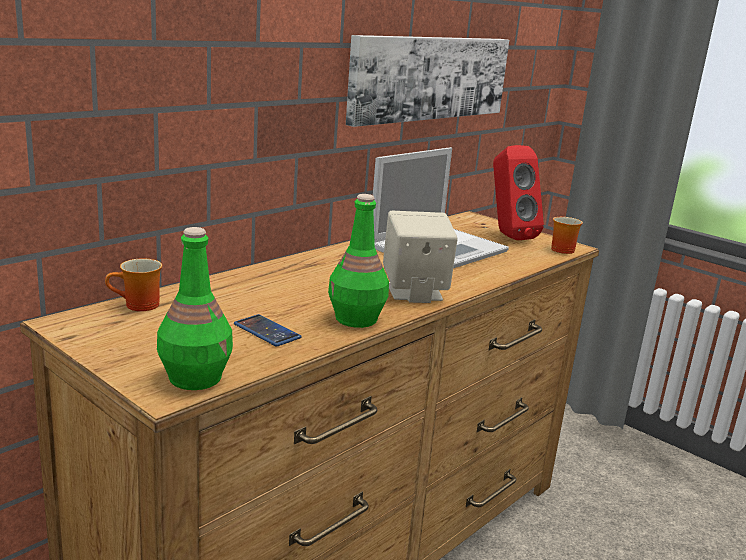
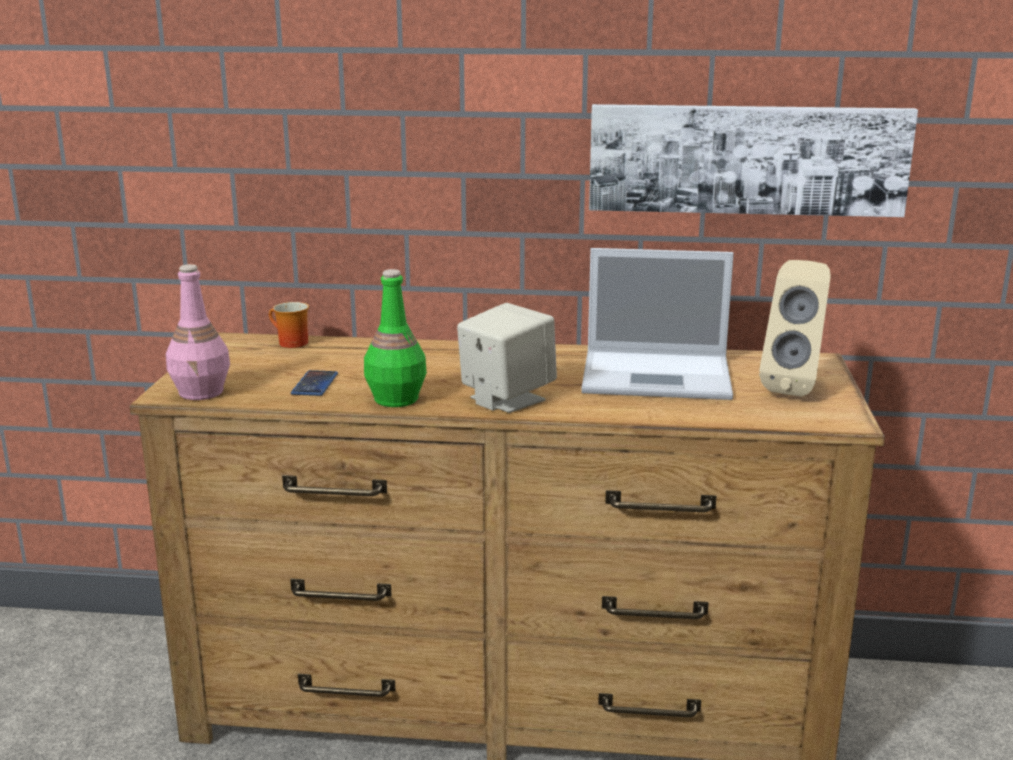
camera: 55 degrees right, 0 degrees up
(195, 377) = (202, 392): green bottle -> pink bottle
(507, 235) = (794, 387): red speaker -> beige speaker
(561, 249) = (819, 418): mug -> none

